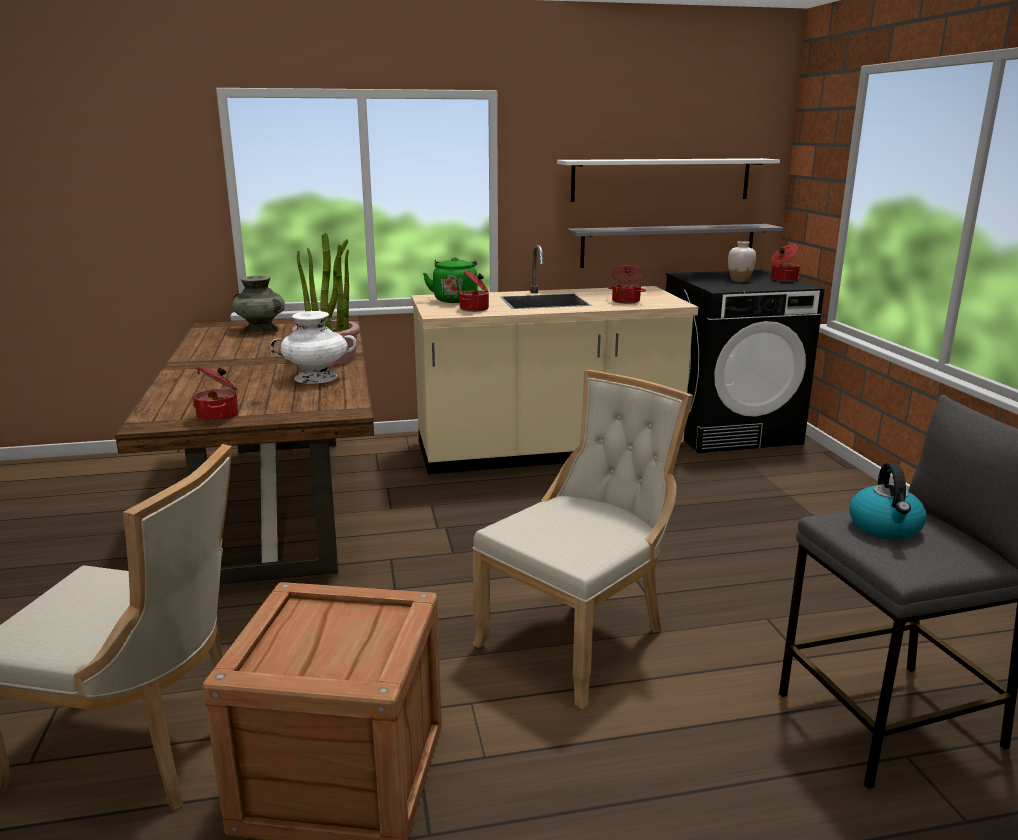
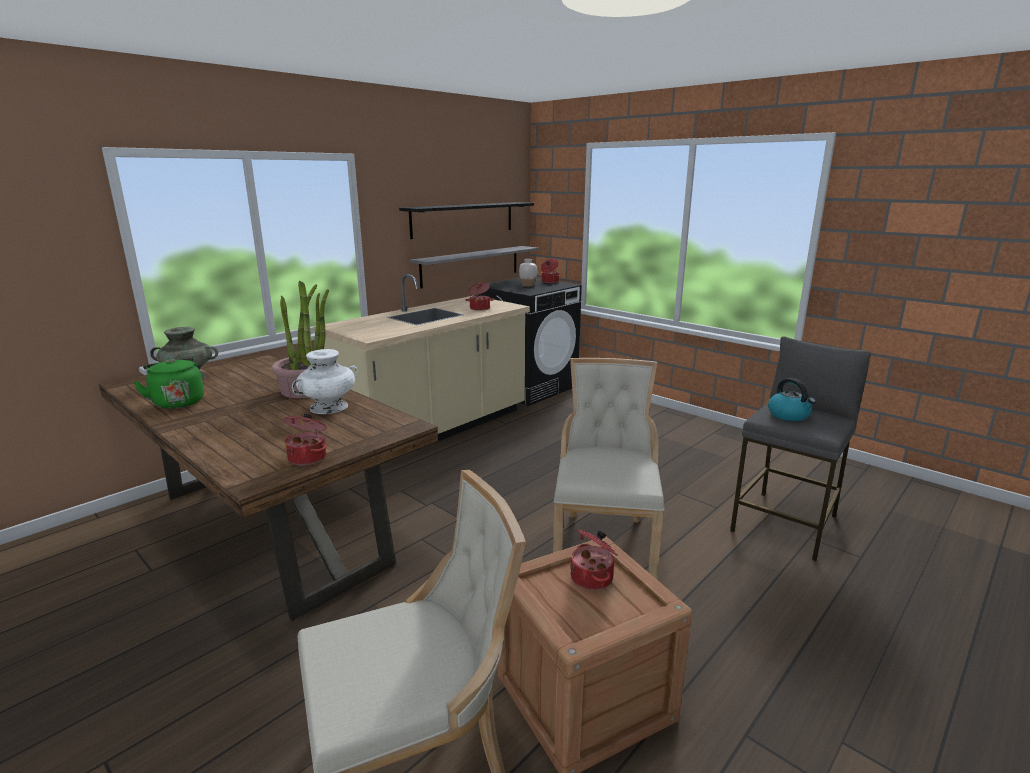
camera: 35 degrees left, 0 degrees up
(455, 299) = (358, 324): green kettle -> green kettle (177, 402)
(475, 309) = (390, 329): cooking pot -> cooking pot (593, 577)
(661, 179) = (463, 219): white shelf -> black shelf

